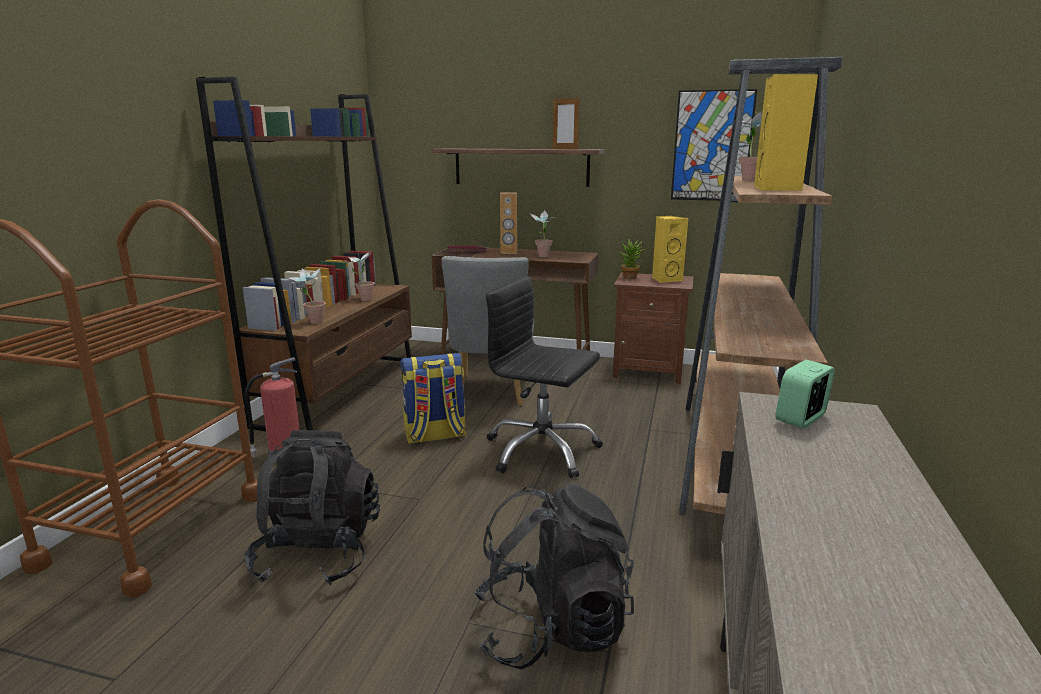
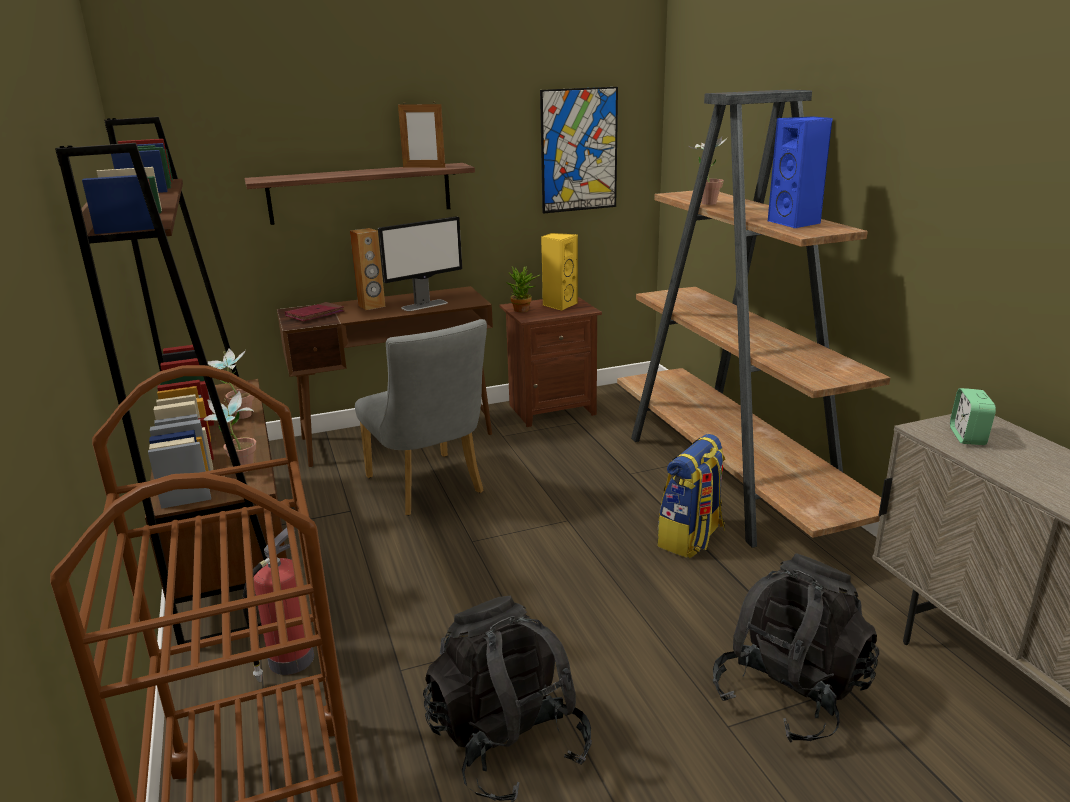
camera: 35 degrees left, 5 degrees up
(435, 436) = (438, 562): backpack -> backpack (691, 539)
(541, 451) = (567, 534): black office chair -> none
(542, 257) = (425, 305): potted plant -> monitor
(777, 189) = (796, 223): yellow speaker -> blue speaker

